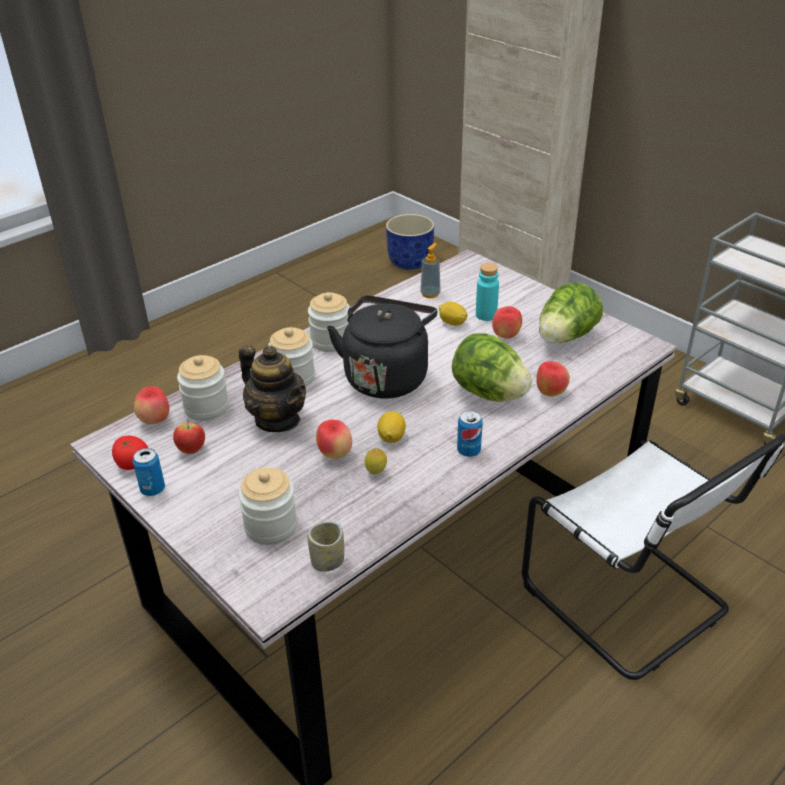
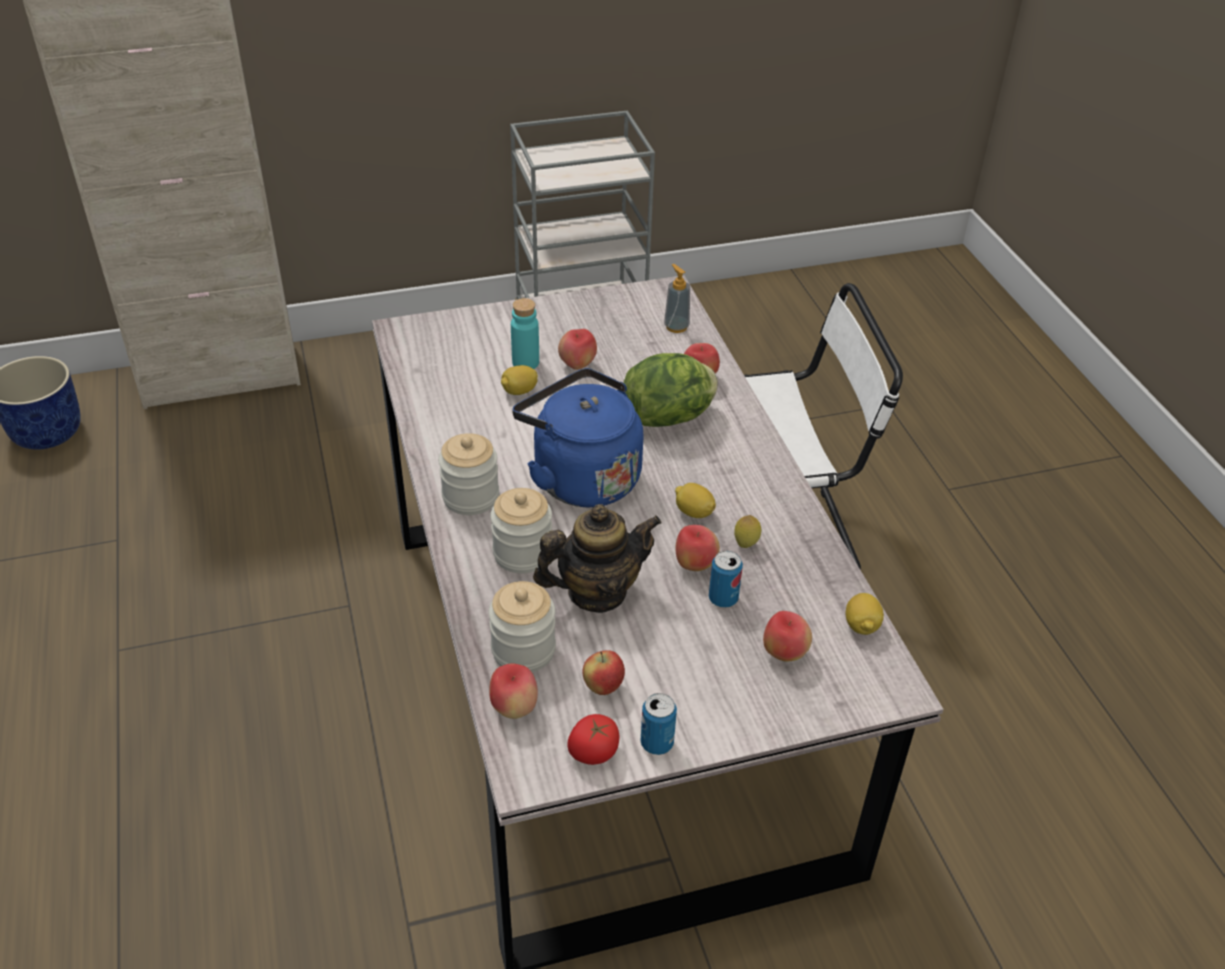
camera: 65 degrees left, 5 degrees up
(271, 526) = (784, 653): jar -> apple
(327, 561) = (861, 626): cup -> lemon
(387, 376) = (581, 477): black kettle -> blue kettle
(430, 294) = (442, 384): soap dispenser -> soap dispenser (676, 327)
(468, 450) = (752, 467): can -> can (723, 598)
(565, 337) = (614, 330): lettuce -> none

